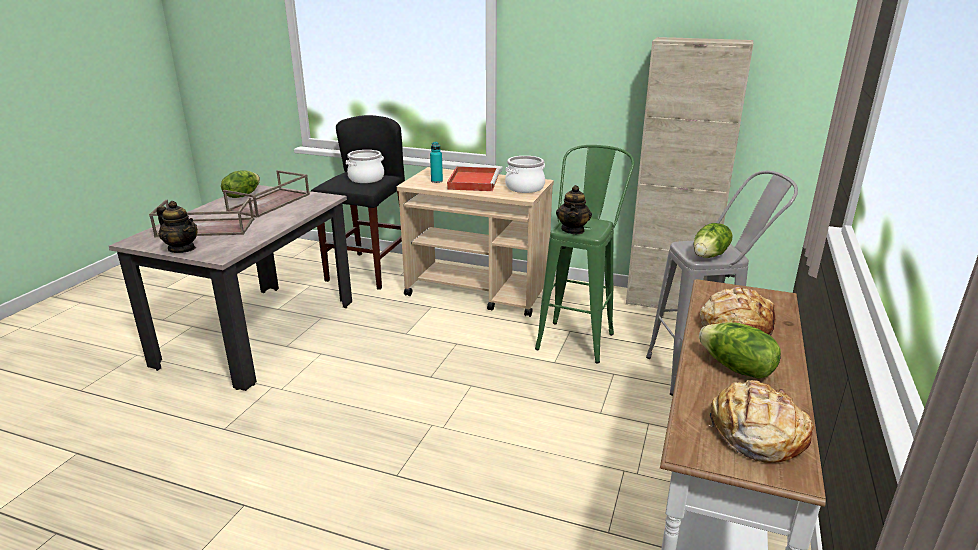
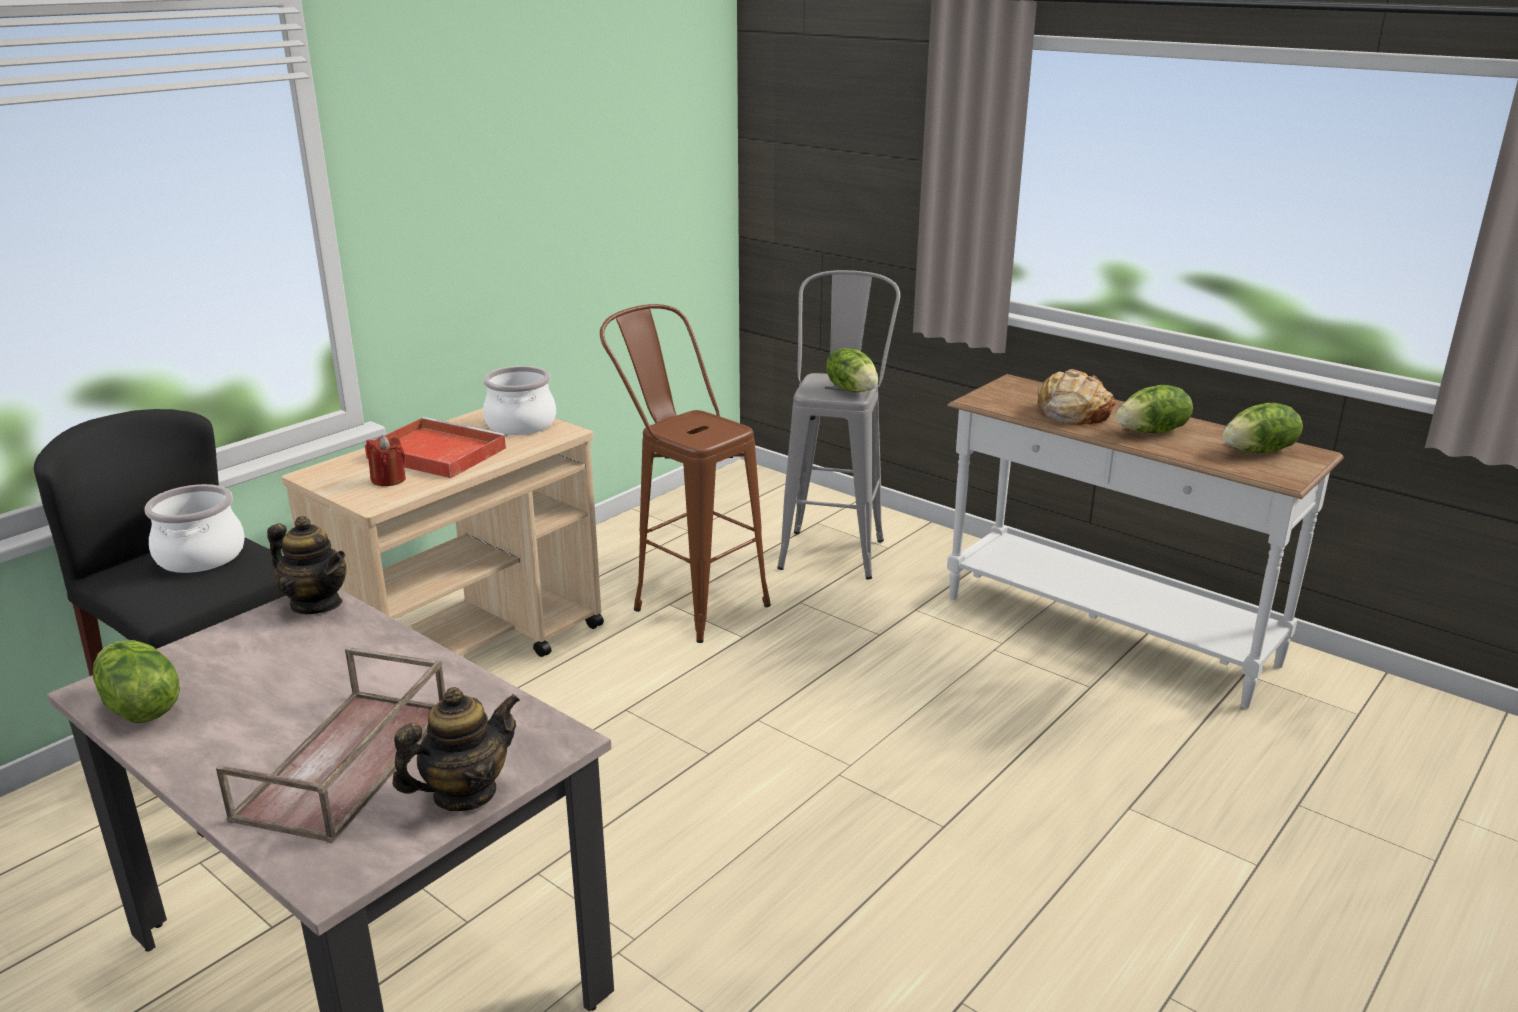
camera: 70 degrees left, 0 degrees up
(269, 203) = (257, 671): brown tray -> none
(436, 181) = (388, 480): turquoise bottle -> red candle
(573, 230) = (707, 435): teapot -> teapot (316, 604)
(578, 336) = (688, 601): green stool -> brown stool
(668, 303) = (656, 516): beige cabinet -> none
(755, 434) = (1259, 451): bread -> lettuce

